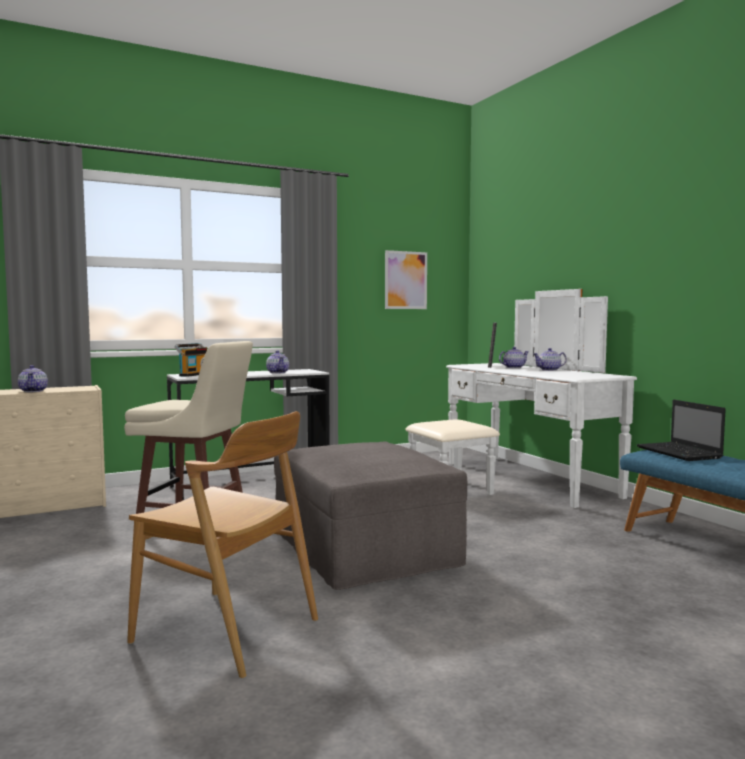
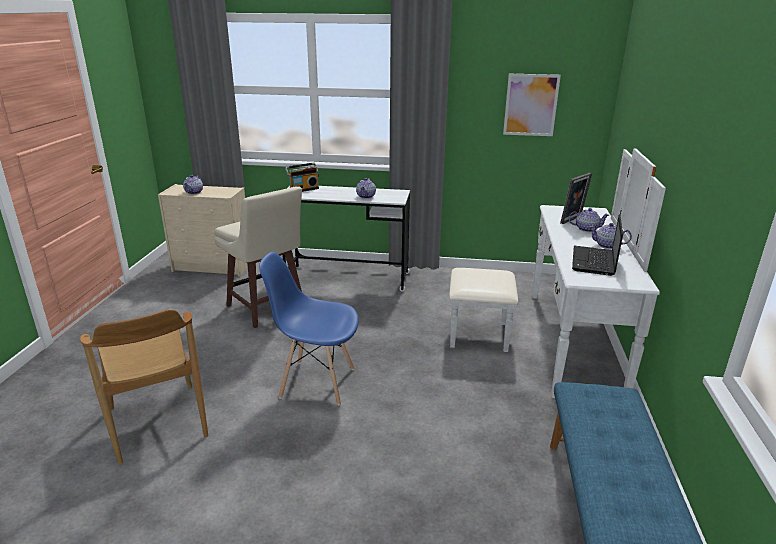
camera: 35 degrees right, 20 degrees up
(362, 551) = (316, 382): grey ottoman -> blue chair
(680, 453) = (602, 406): laptop -> laptop (594, 262)

